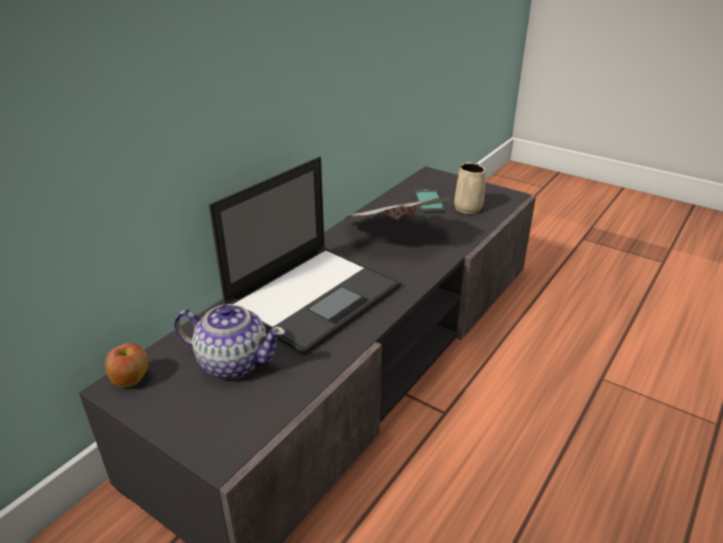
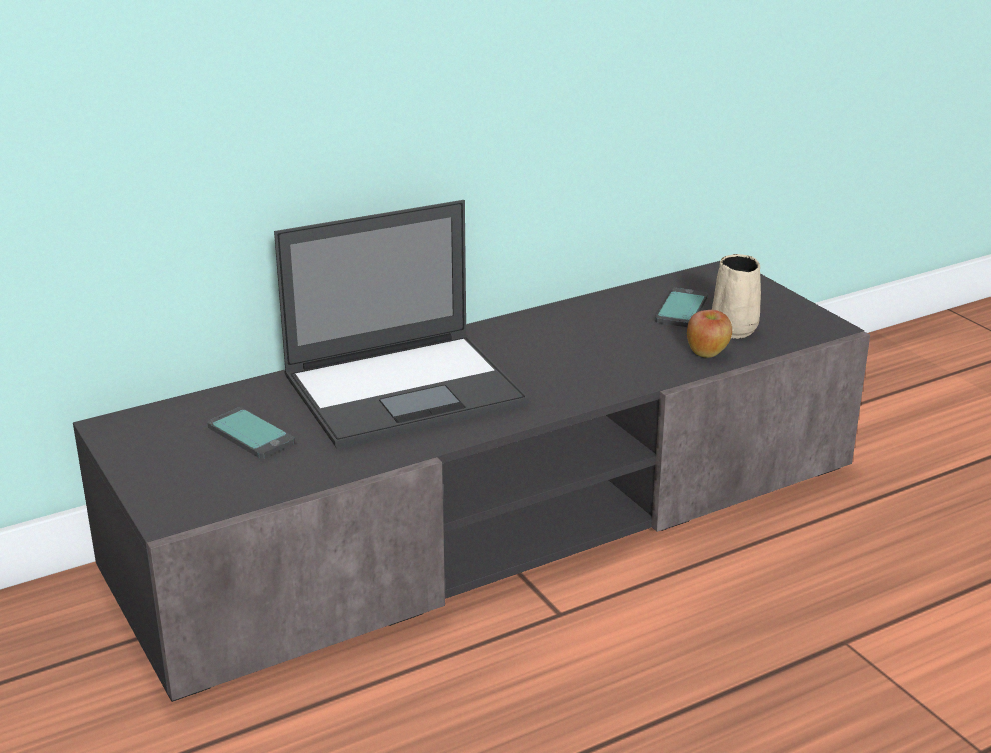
camera: 25 degrees right, 5 degrees down
(131, 380) = (131, 424): apple -> apple (707, 353)
(233, 362) = (251, 434): teapot -> phone
(394, 234) = (584, 341): newspaper -> none

